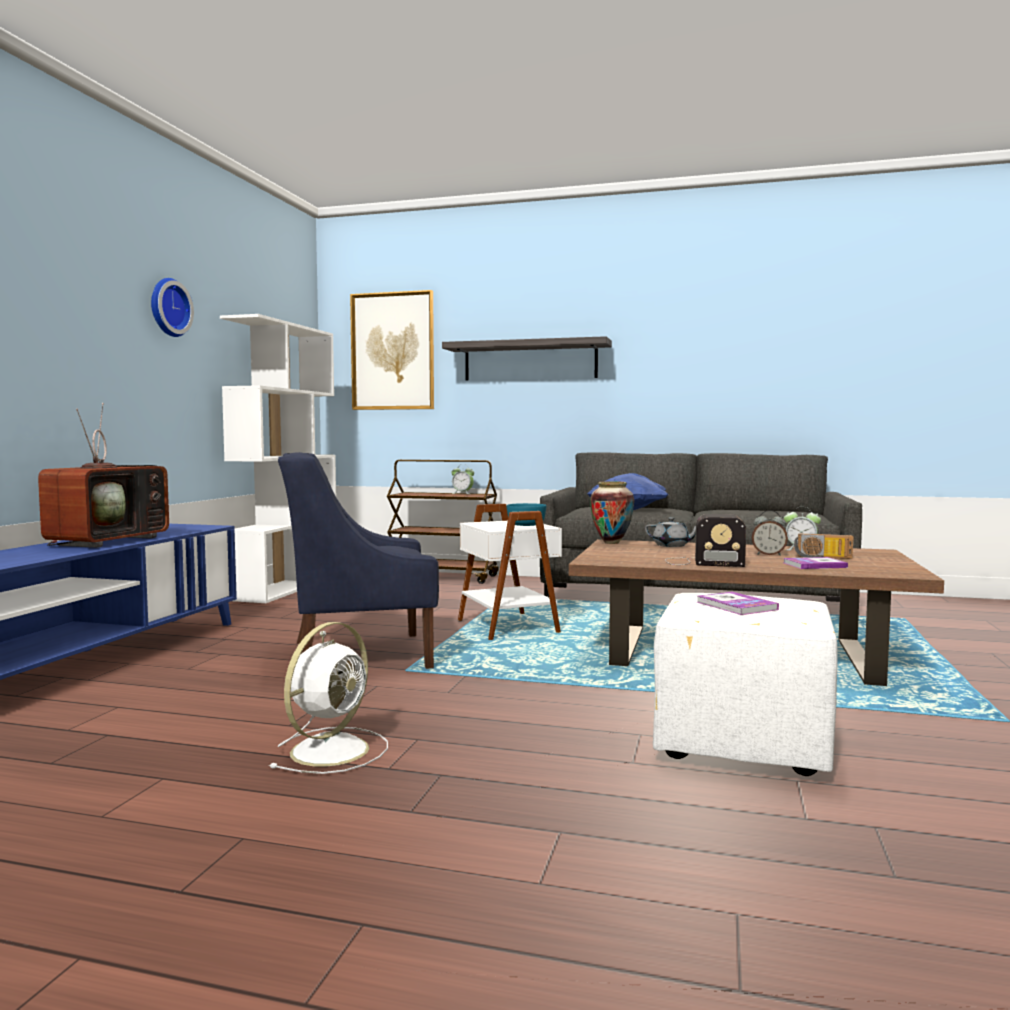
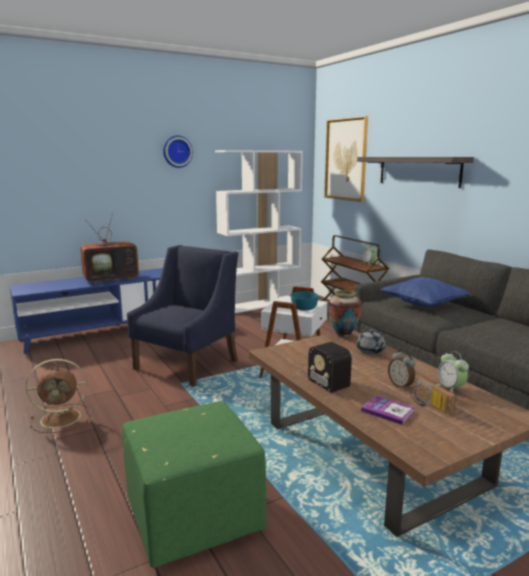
camera: 45 degrees right, 10 degrees up
(332, 749) = (63, 418): white fan -> brown fan
(358, 654) = (187, 364): blue armchair -> blue armchair turned 90 degrees clockwise
(736, 606) = (183, 429): book -> none
(739, 742) = (194, 516): white ottoman -> green ottoman

